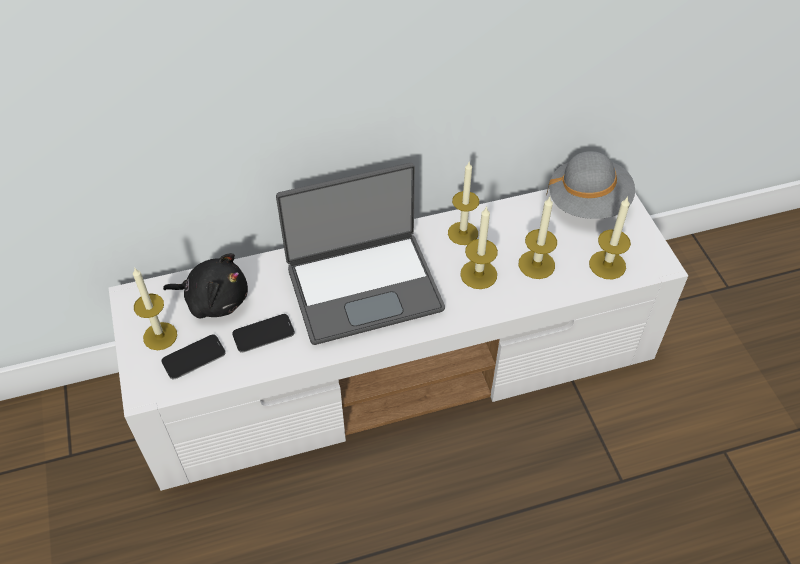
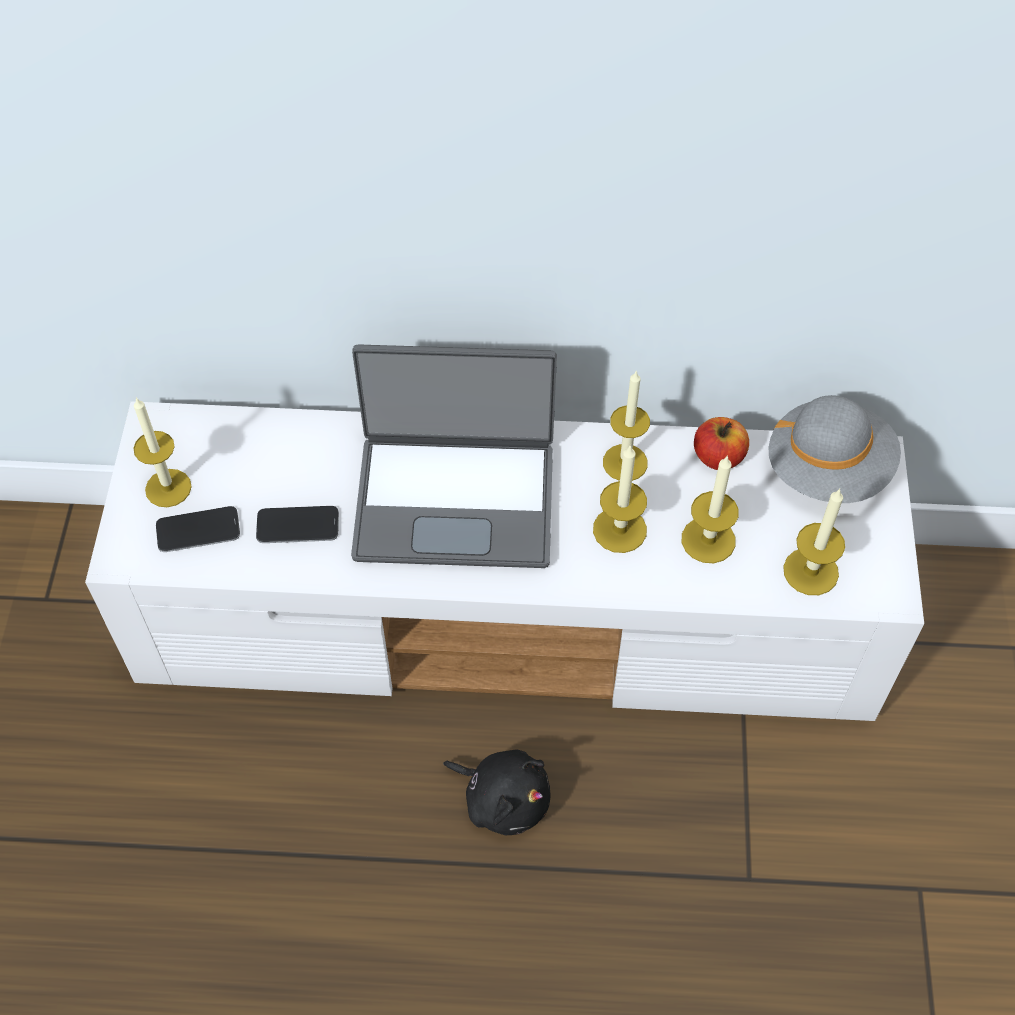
camera: 20 degrees right, 5 degrees up
(214, 300) = (254, 459): black plush toy -> black plush toy (503, 799)
(519, 214) = (718, 457): none -> apple

